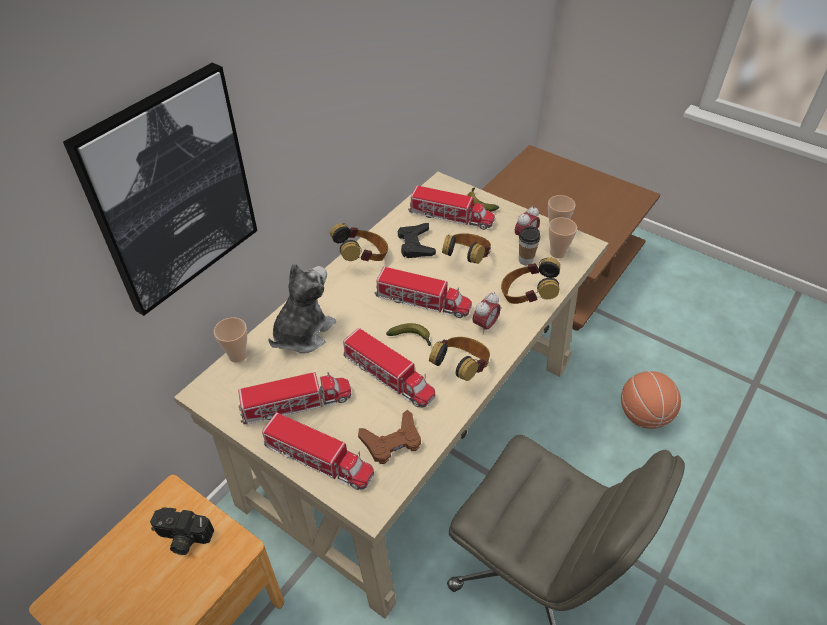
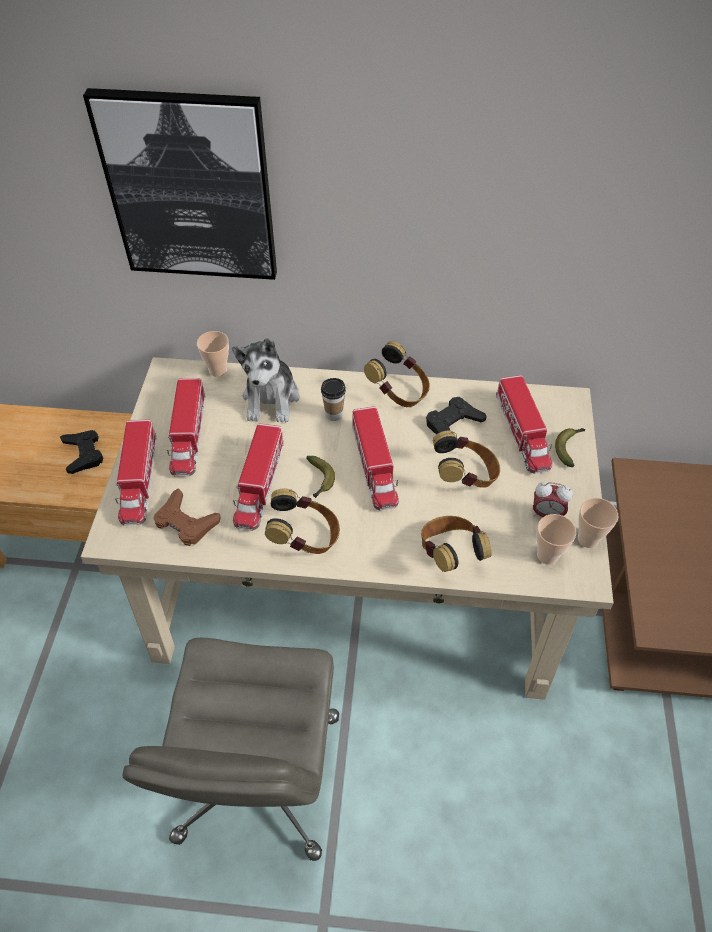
camera: 60 degrees right, 5 degrees up
(182, 538) = (83, 454): camera -> black game controller
(296, 404) = (188, 435): toy truck -> toy truck turned 45 degrees clockwise
(302, 333) = (271, 398): plush toy -> plush toy turned 90 degrees clockwise
(485, 326) = (378, 533): alarm clock -> none
(525, 260) = (508, 529): cup -> cup (334, 414)
(643, 415) = (538, 819): basketball -> none

